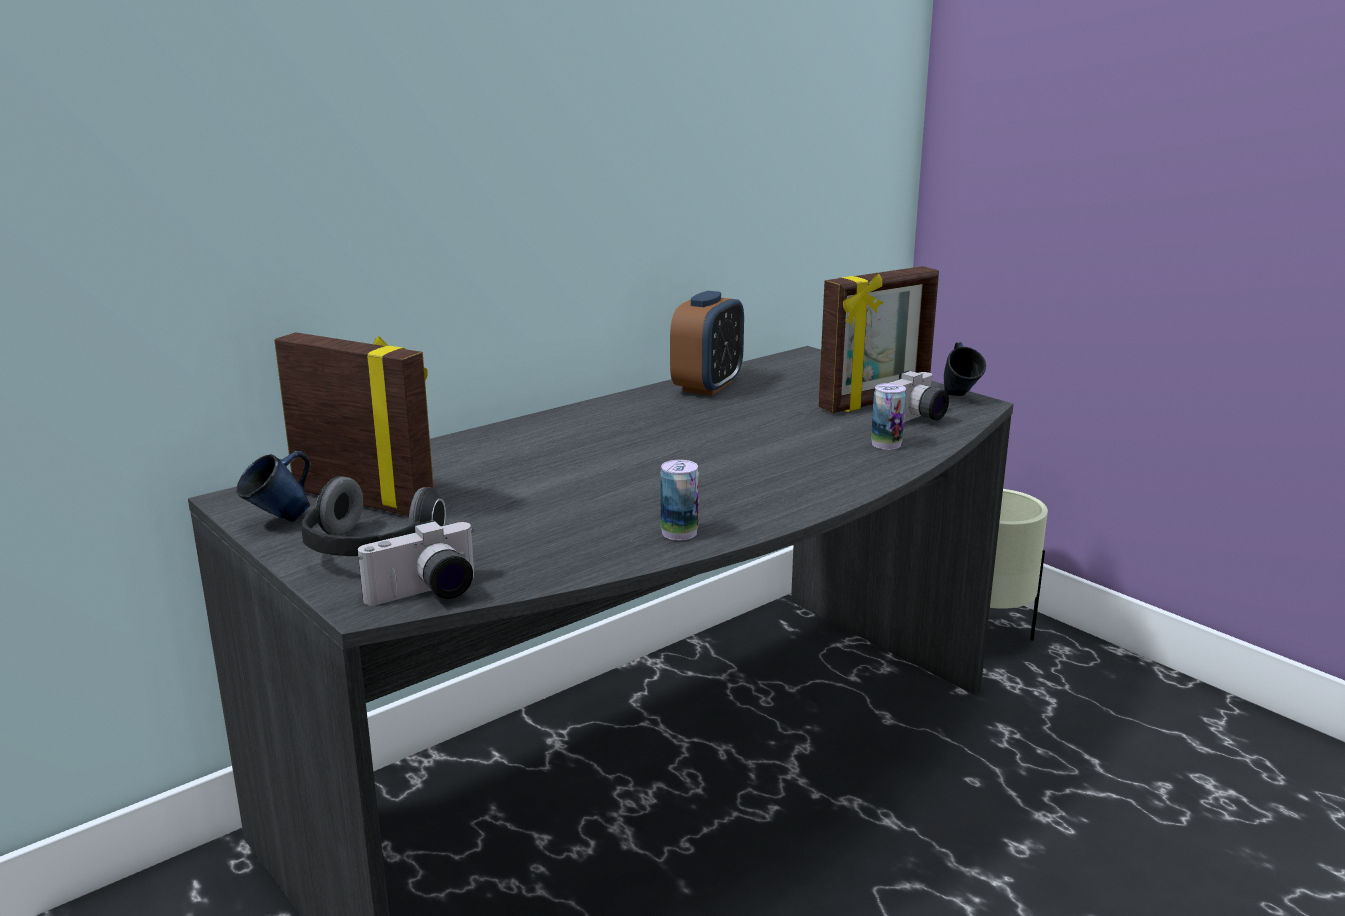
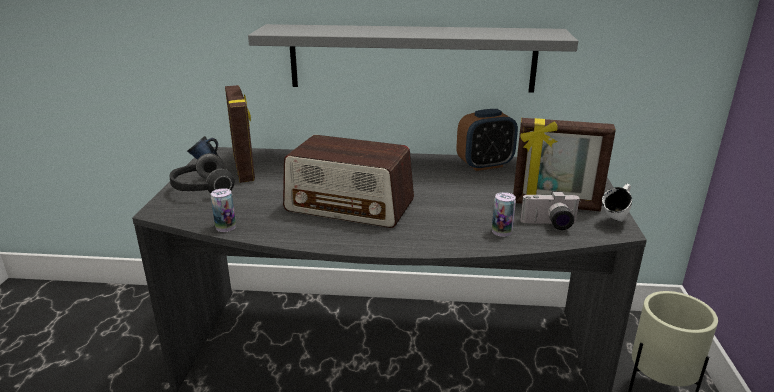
camera: 45 degrees right, 5 degrees up
(426, 595) = (179, 215): camera -> none
(563, 231) = (411, 58): none -> grey shelf
(659, 484) = (350, 206): none -> radio
(679, 533) = (305, 232): can -> can (225, 227)
(959, 398) = (614, 222): blue mug -> white mug

